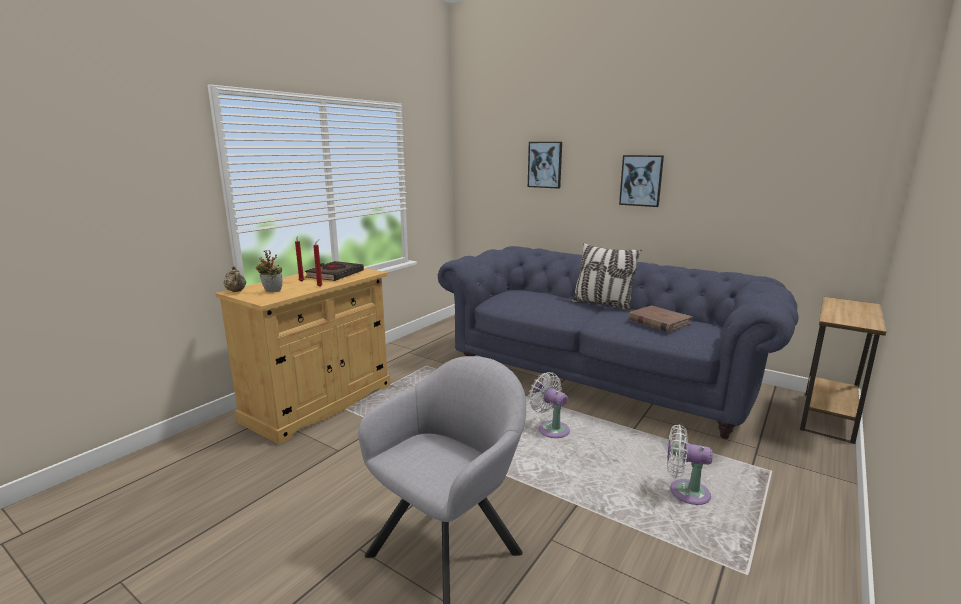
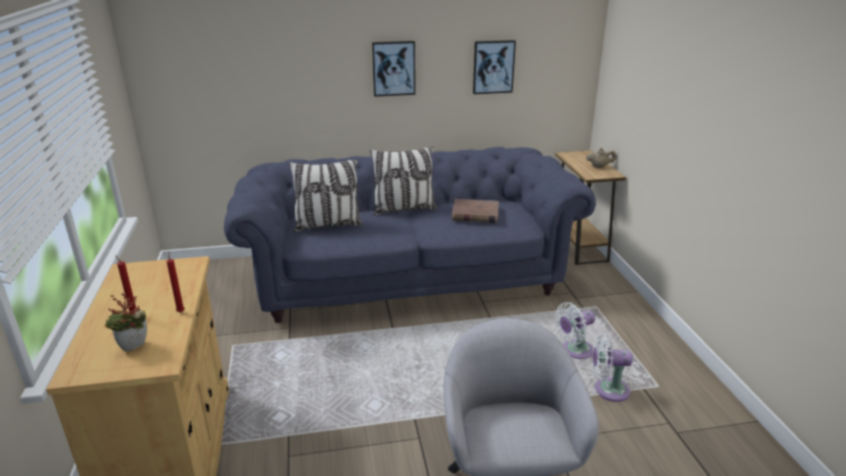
camera: 45 degrees left, 10 degrees up
(236, 291) = (78, 372): beige teapot -> beige teapot (599, 167)
(335, 275) = (153, 286): black book -> none
(526, 297) = (328, 225): none -> pillow
(545, 164) = (274, 58): picture -> picture (493, 67)
(551, 429) = (437, 350): white fan -> white fan (607, 389)

